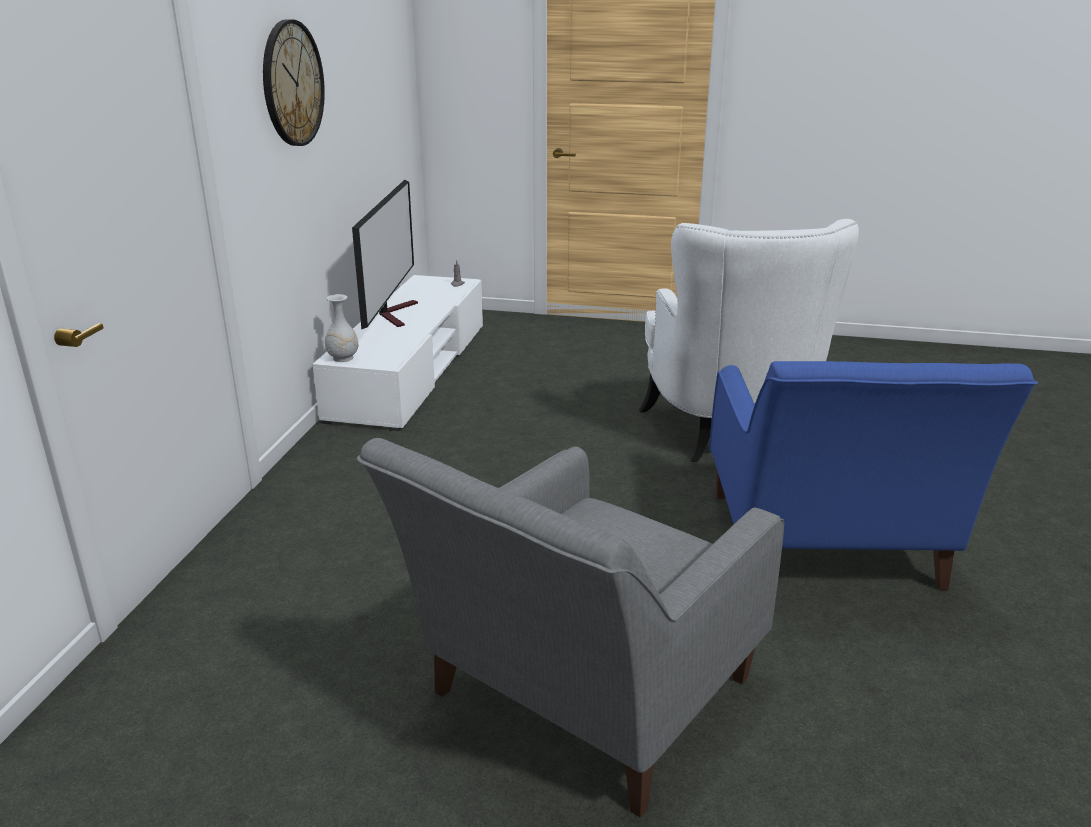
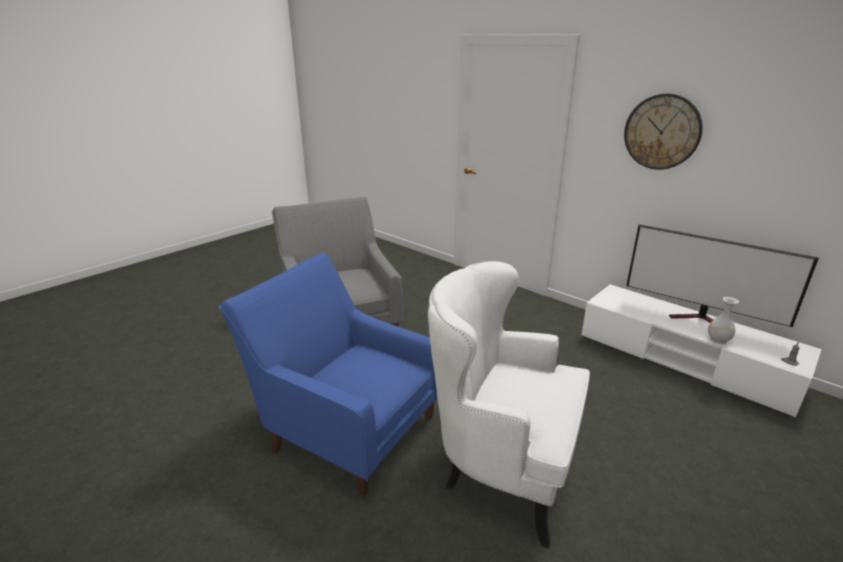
camera: 120 degrees right, 0 degrees up
(343, 358) = (614, 292): white vase -> white vase (718, 340)

